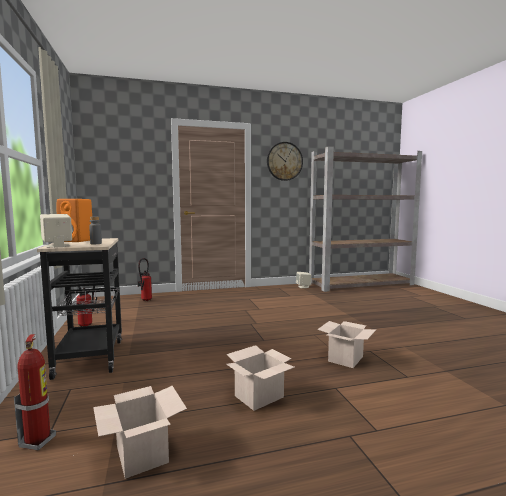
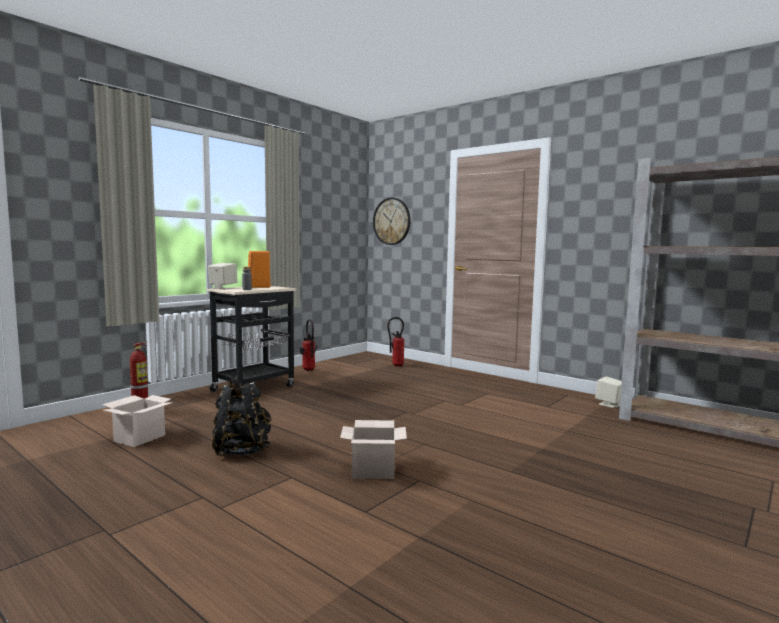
camera: 55 degrees right, 0 degrees up
(258, 397) = (241, 451): cardboard box -> black backpack
(284, 161) = (604, 189): wall clock -> wall clock (392, 221)

